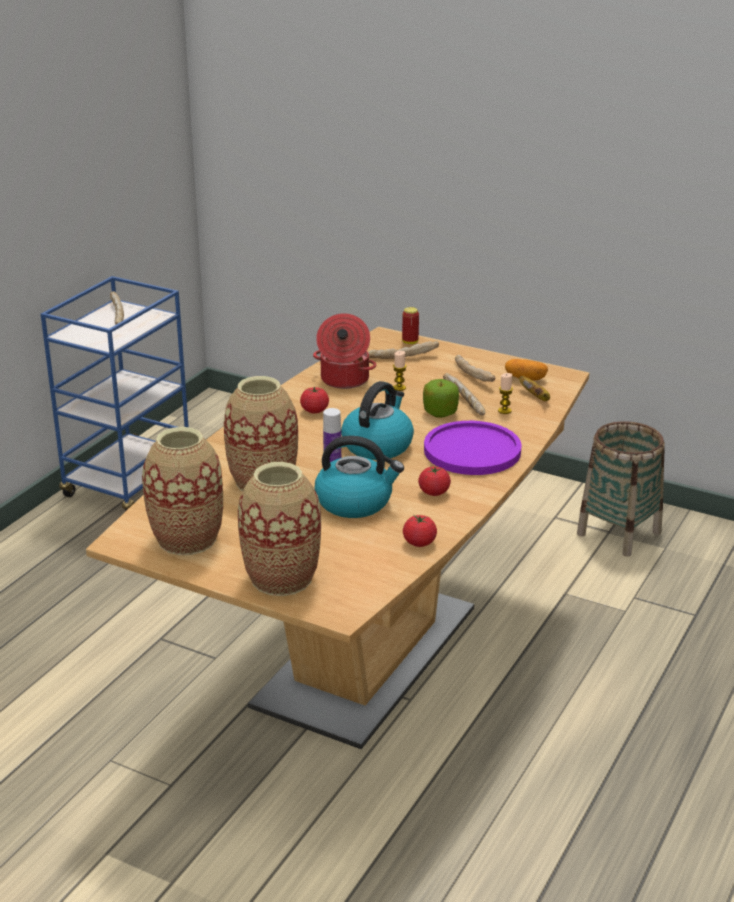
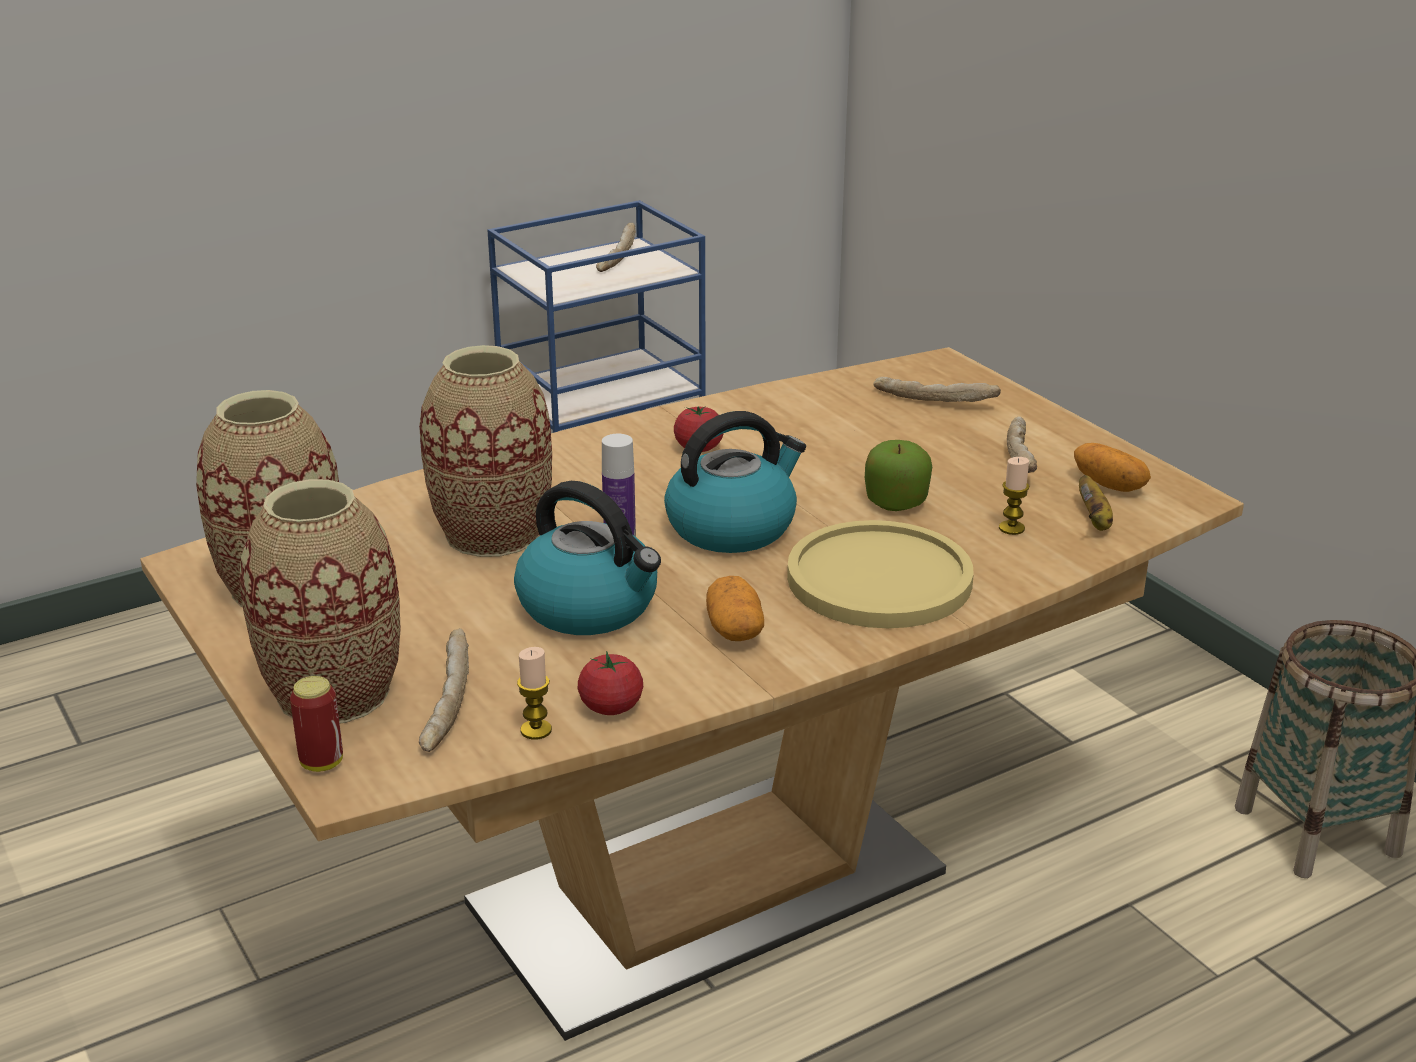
camera: 30 degrees right, 0 degrees up
(344, 380) = (798, 413): cooking pot -> none
(399, 388) = (873, 446): candle -> candle (536, 730)
(410, 342) = (972, 381): can -> can (321, 763)
(434, 492) = (734, 629): tomato -> potato
(463, 401) = (956, 494): bread -> bread (444, 704)
(472, 450) = (879, 579): purple plate -> yellow plate

